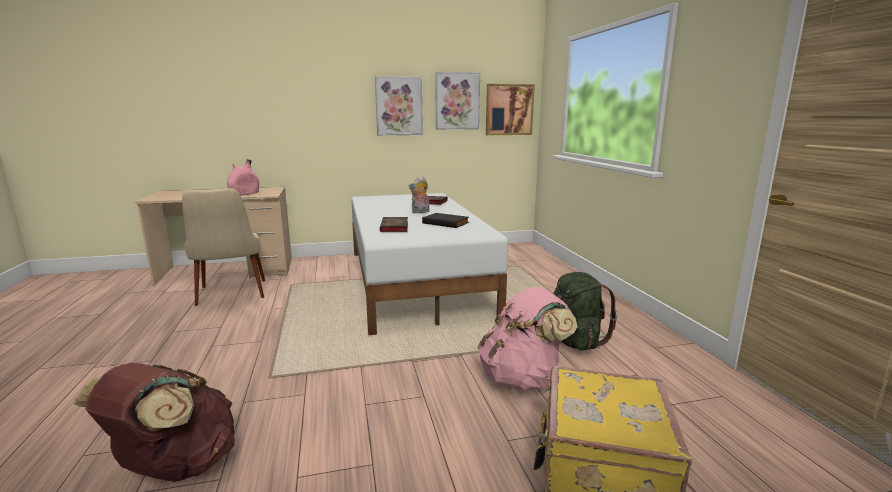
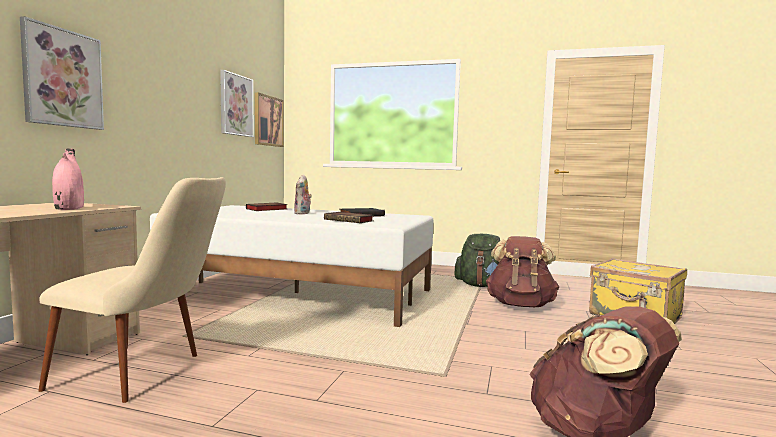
camera: 60 degrees left, 10 degrees down
(399, 106) = (191, 101): picture -> picture (63, 78)
(522, 378) = (520, 305): pink backpack -> brown backpack

